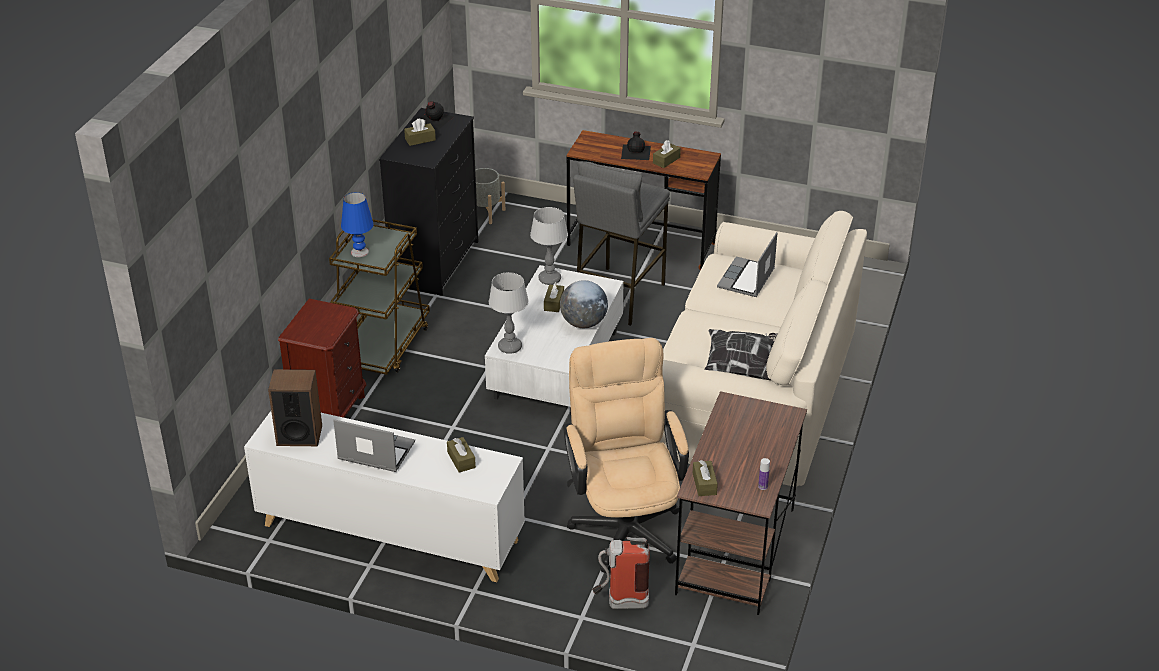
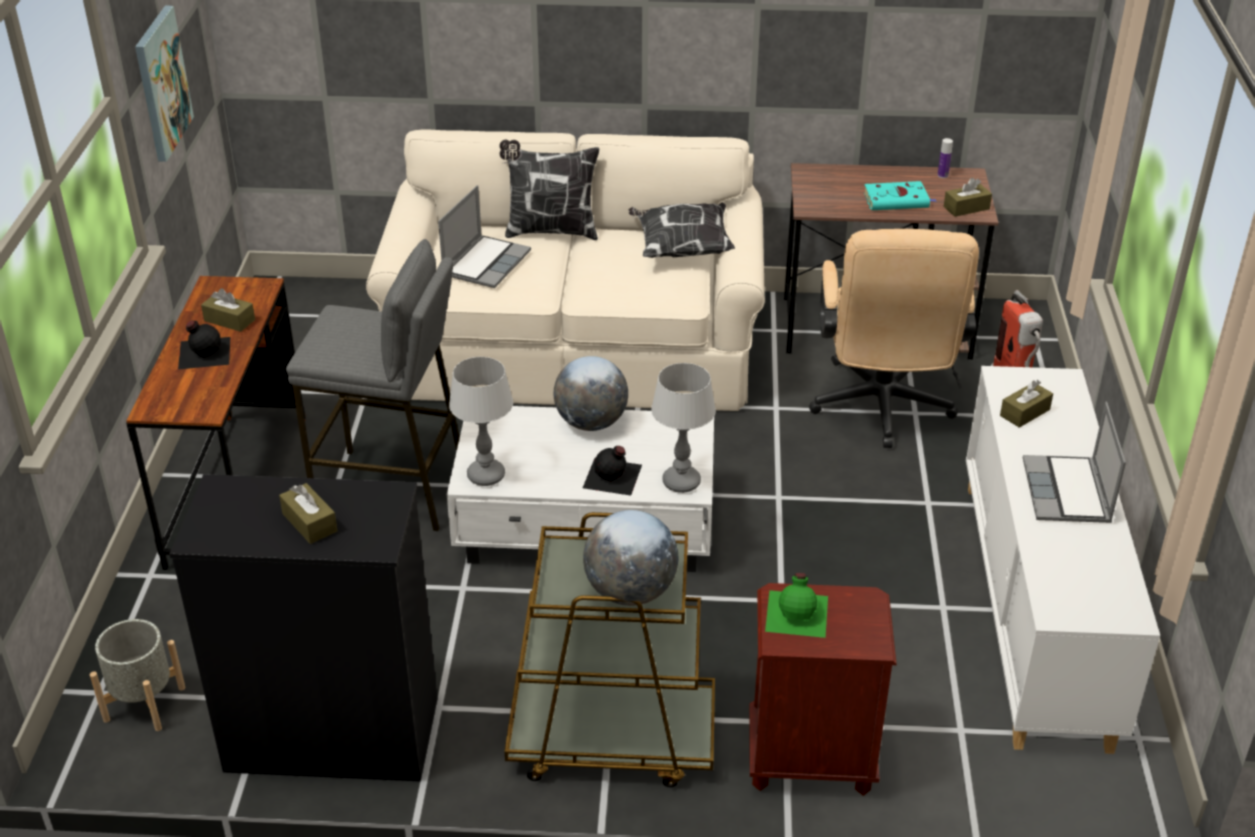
camera: 105 degrees left, 0 degrees up
(299, 435) = (1091, 580): speaker -> none
(329, 315) = (798, 613): none -> green bottle
(360, 252) = (630, 592): blue table lamp -> globe
(433, 119) = (223, 523): black bottle -> black bottle (613, 477)
(554, 303) = (550, 460): brown tissue box -> none
(624, 523) = (881, 410): beige office chair -> beige office chair turned 60 degrees counterclockwise
(728, 450) = (898, 200): none -> turquoise book
(746, 279) = (486, 263): laptop -> laptop turned 75 degrees counterclockwise
(785, 312) = (550, 231): none -> pillow
(795, 64) = (161, 83): none -> picture

